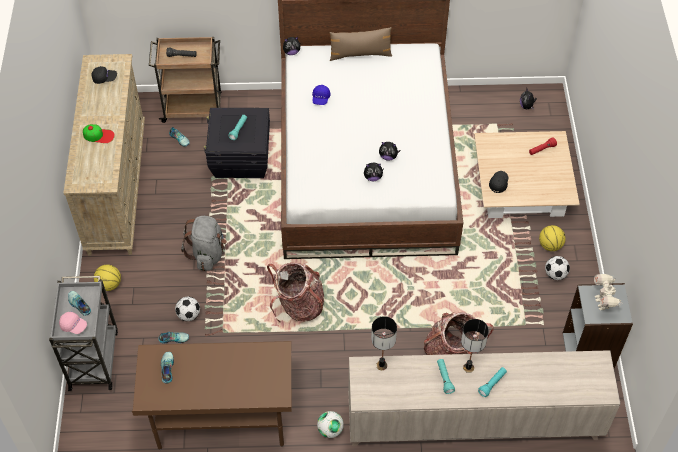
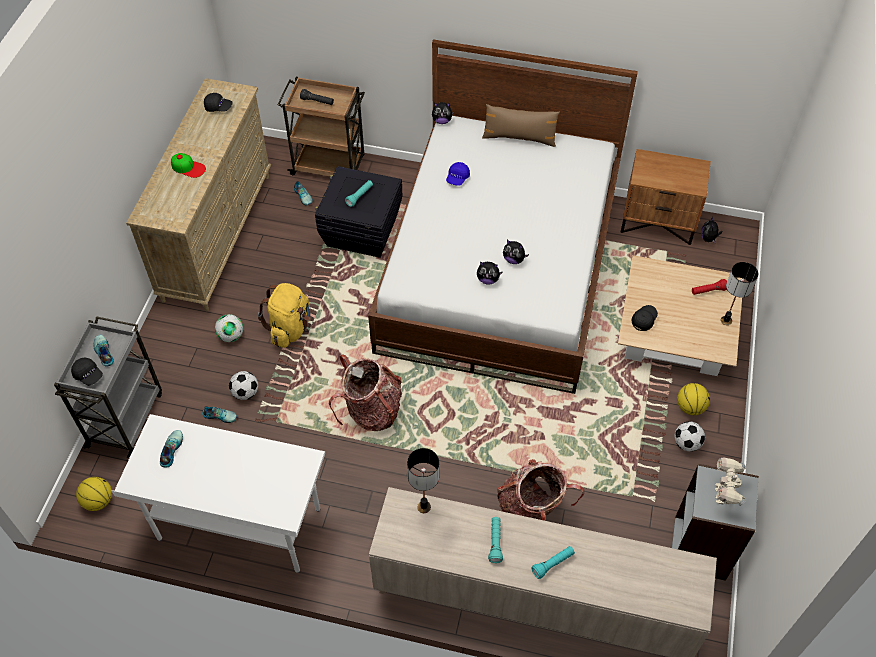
camera: 15 degrees right, 0 degrees up
(73, 326) = (88, 375): pink cap -> black cap
(109, 284) = (172, 339): basketball -> basketball (98, 501)
(207, 253) = (290, 328): grey backpack -> yellow backpack
(222, 422) = (239, 525): brown desk -> white desk
(330, 430) = (359, 567): football -> football (231, 336)
(468, 367) = (529, 536): table lamp -> table lamp (726, 320)
(483, 101) = (658, 222): none -> brown nightstand

